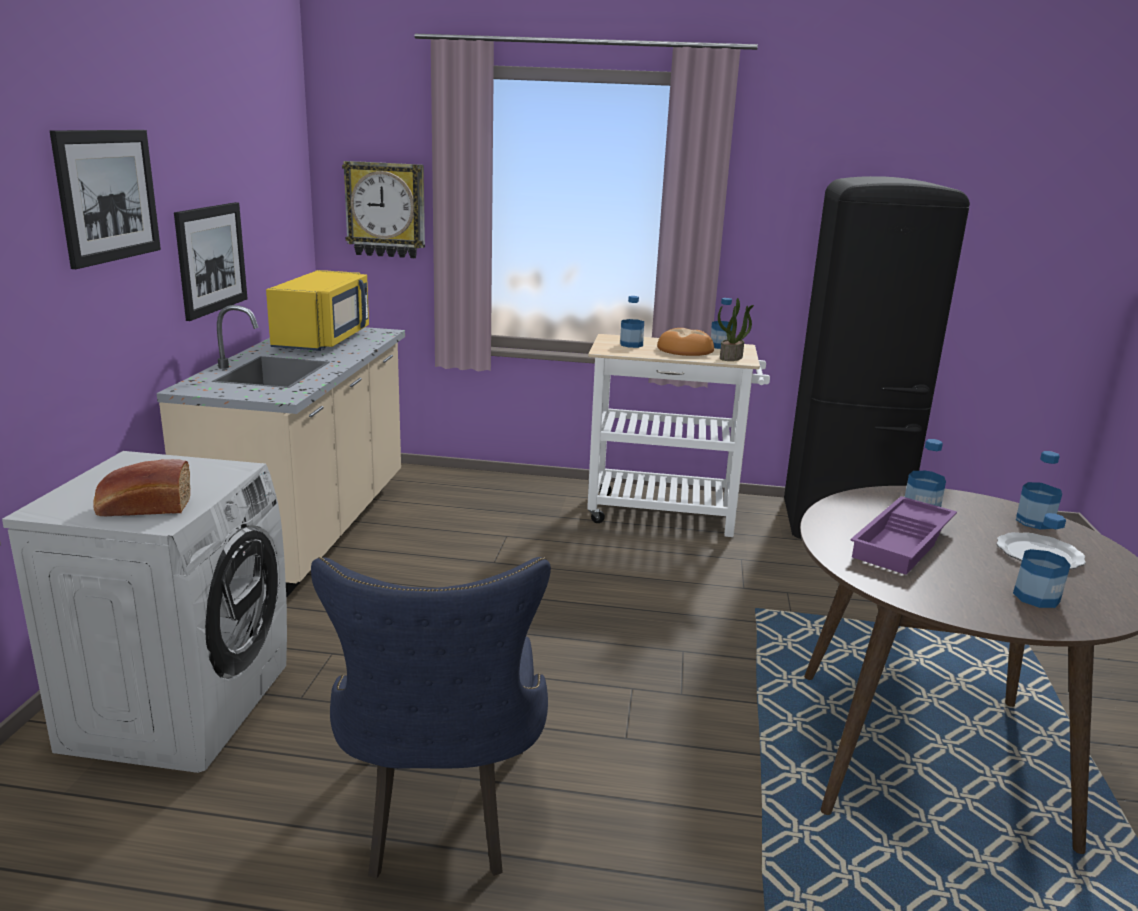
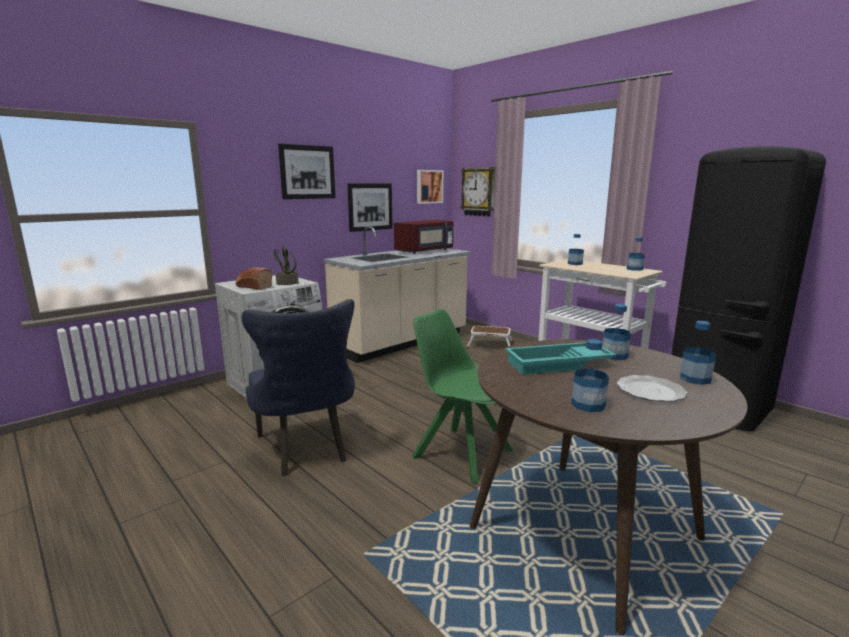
camera: 40 degrees right, 5 degrees down
(286, 200) = (429, 186): none -> picture
(324, 340) = (425, 251): yellow microwave -> red microwave
(441, 813) = (306, 448): blue chair -> blue chair turned 60 degrees counterclockwise
(469, 498) = (490, 345): none -> brown step ladder
(672, 708) = (460, 452): none -> green chair
(685, 350) = (603, 268): bread -> none
(731, 358) = (626, 273): potted plant -> potted plant (287, 283)
(904, 543) = (558, 364): purple tray -> turquoise tray

